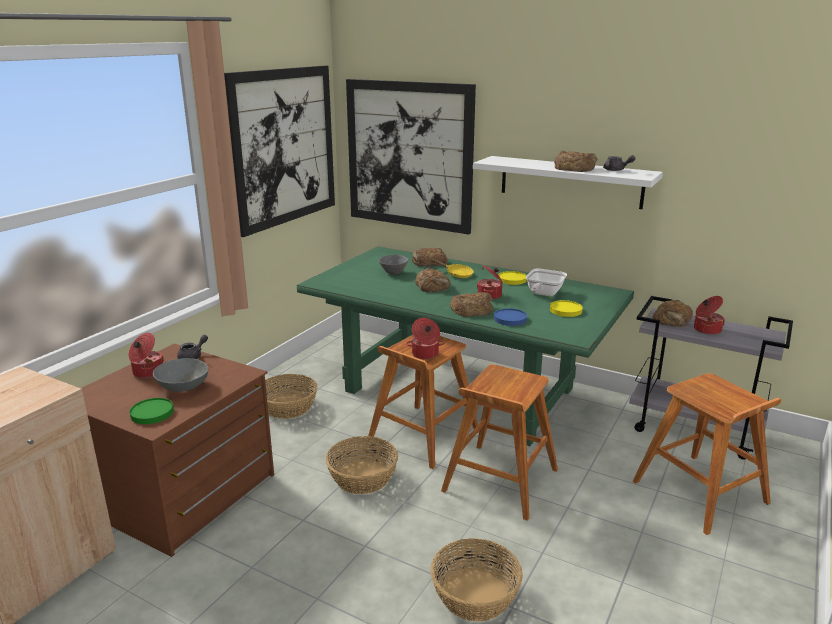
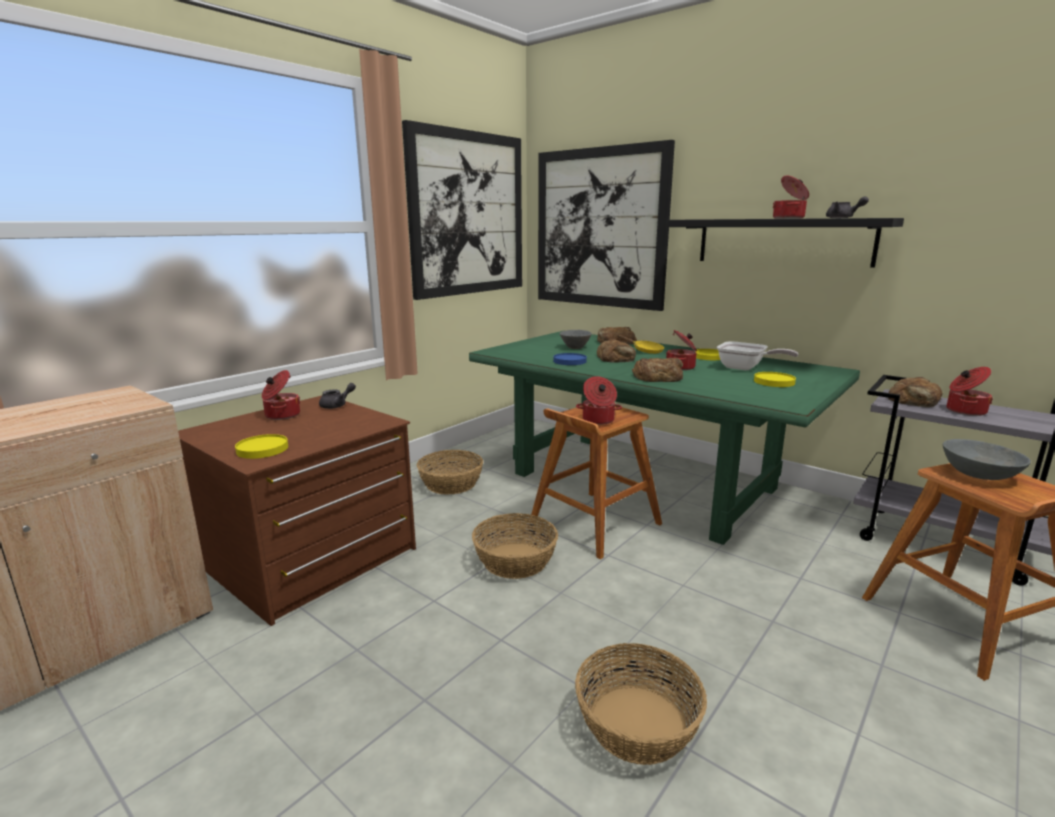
camera: 10 degrees right, 5 degrees down
(152, 413) = (263, 449): green plate -> yellow plate
(182, 386) = (310, 429): grey bowl -> grey bowl (978, 475)
(500, 481) = (683, 580): brown stool -> none
(510, 319) = (704, 386): blue plate -> blue plate (569, 361)
(543, 294) = (745, 368): frying pan -> frying pan turned 90 degrees counterclockwise
(570, 182) = (782, 241): white shelf -> black shelf
(574, 168) = (789, 218): bread -> cooking pot

